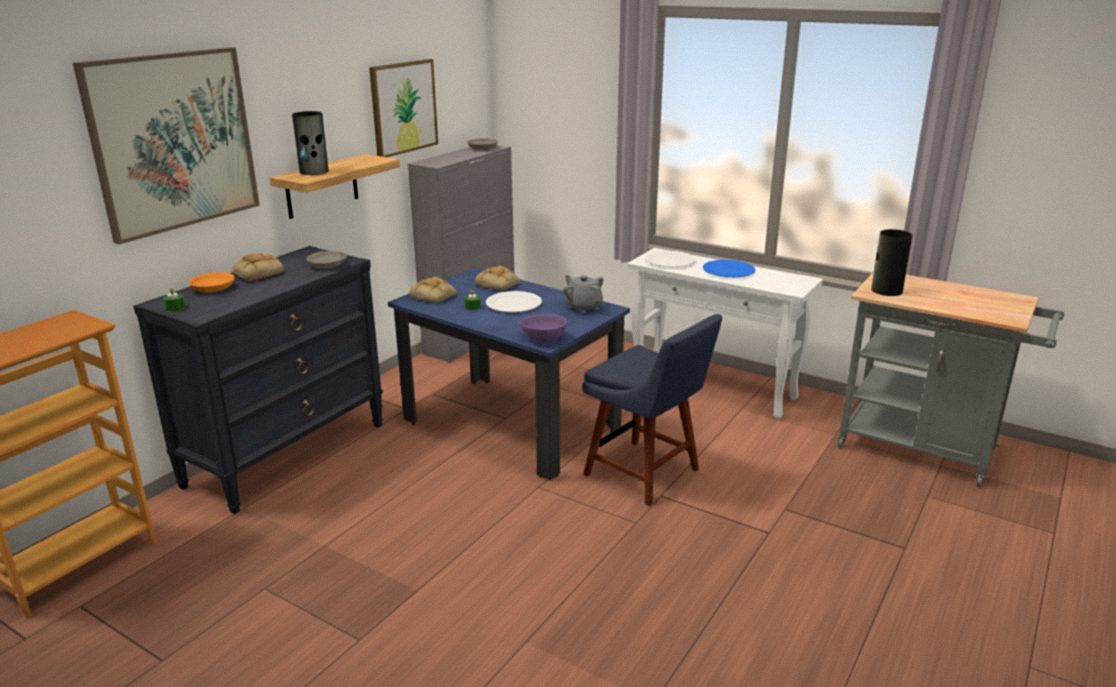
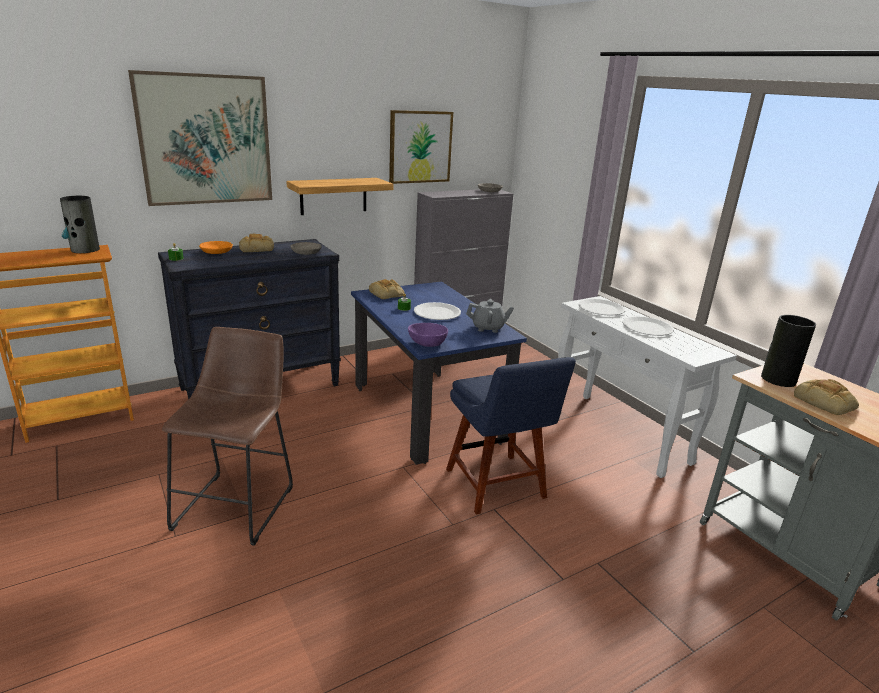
camera: 25 degrees right, 0 degrees up
(314, 172) = (320, 182): vase -> vase (85, 250)
(397, 582) = (238, 503): none -> brown stool
(499, 284) = (444, 296): bread -> bread (826, 402)
(583, 307) = (488, 328): grey teapot -> grey teapot turned 105 degrees clockwise
(728, 270) = (647, 327): blue plate -> white plate

